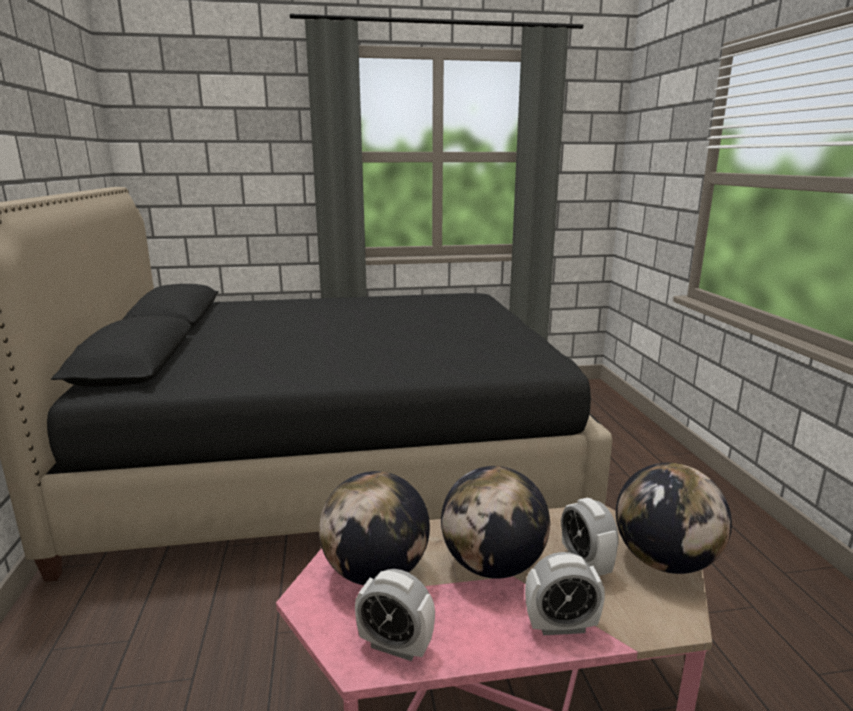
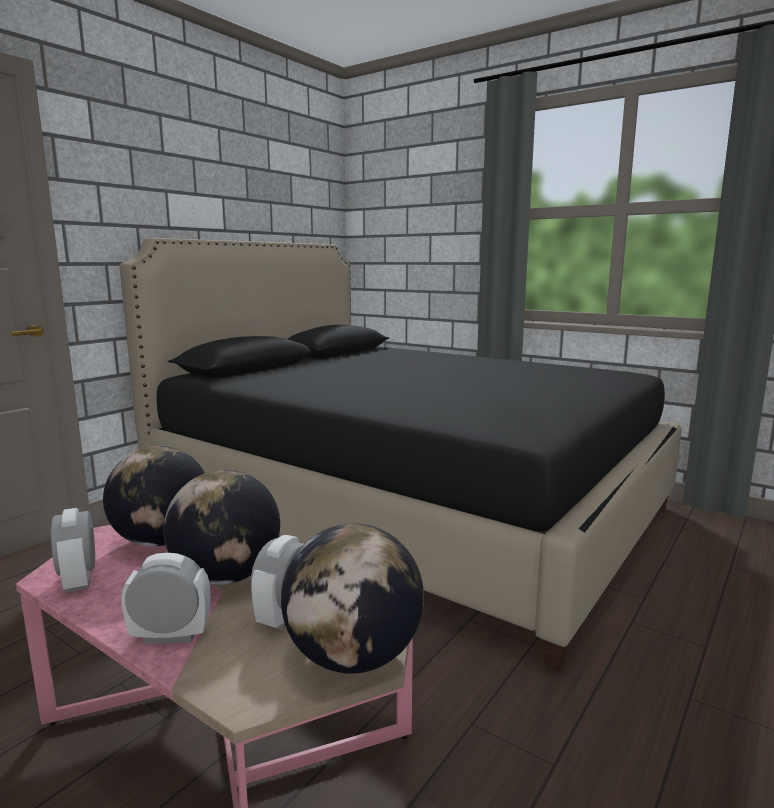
camera: 45 degrees right, 5 degrees down
(561, 626) = (170, 636): alarm clock -> alarm clock turned 135 degrees clockwise

